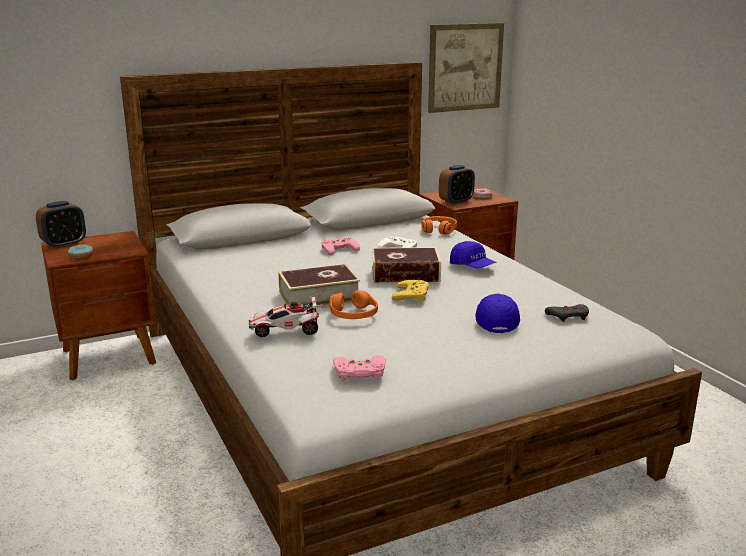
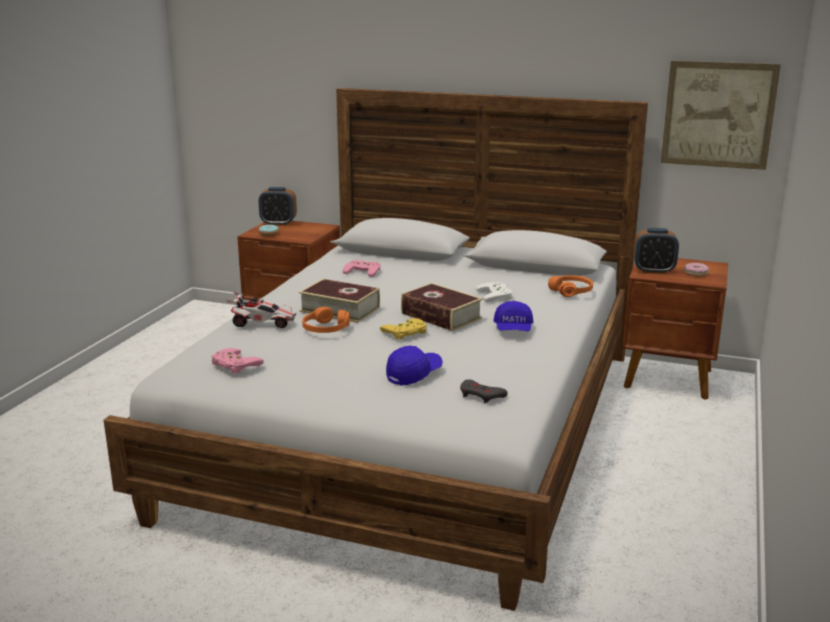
camera: 45 degrees right, 0 degrees up
(286, 330) = (263, 323): toy car -> toy car turned 150 degrees clockwise
(338, 248) = (447, 280): pink game controller -> pink game controller (364, 271)

